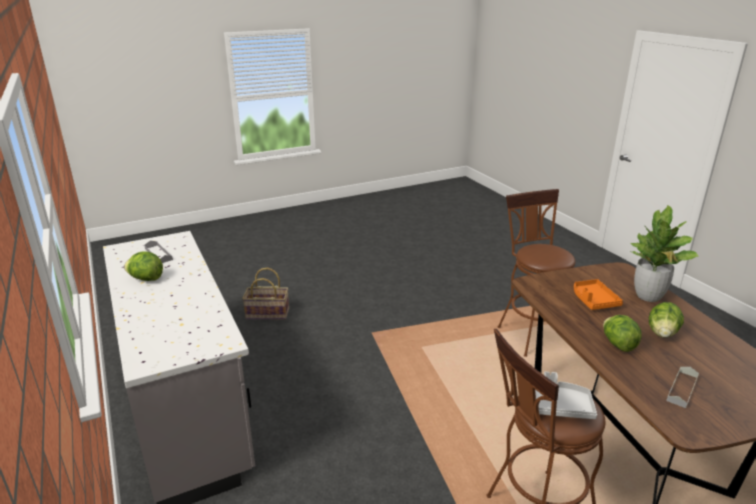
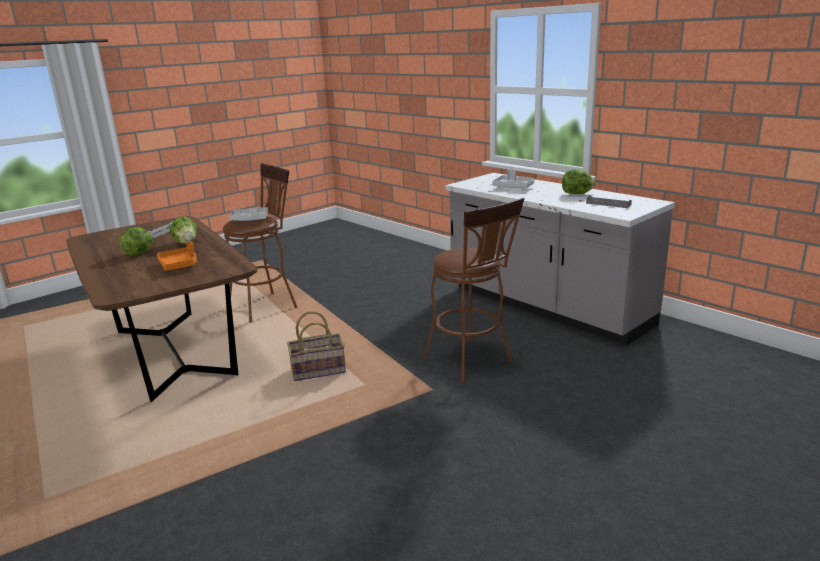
camera: 165 degrees right, 5 degrees down
(179, 313) = (513, 187): none -> grey tray
(267, 314) = (584, 386): basket -> basket (318, 370)
(530, 333) = (220, 430): brown stool -> brown stool (472, 363)
(648, 296) = (116, 275): potted plant -> none

